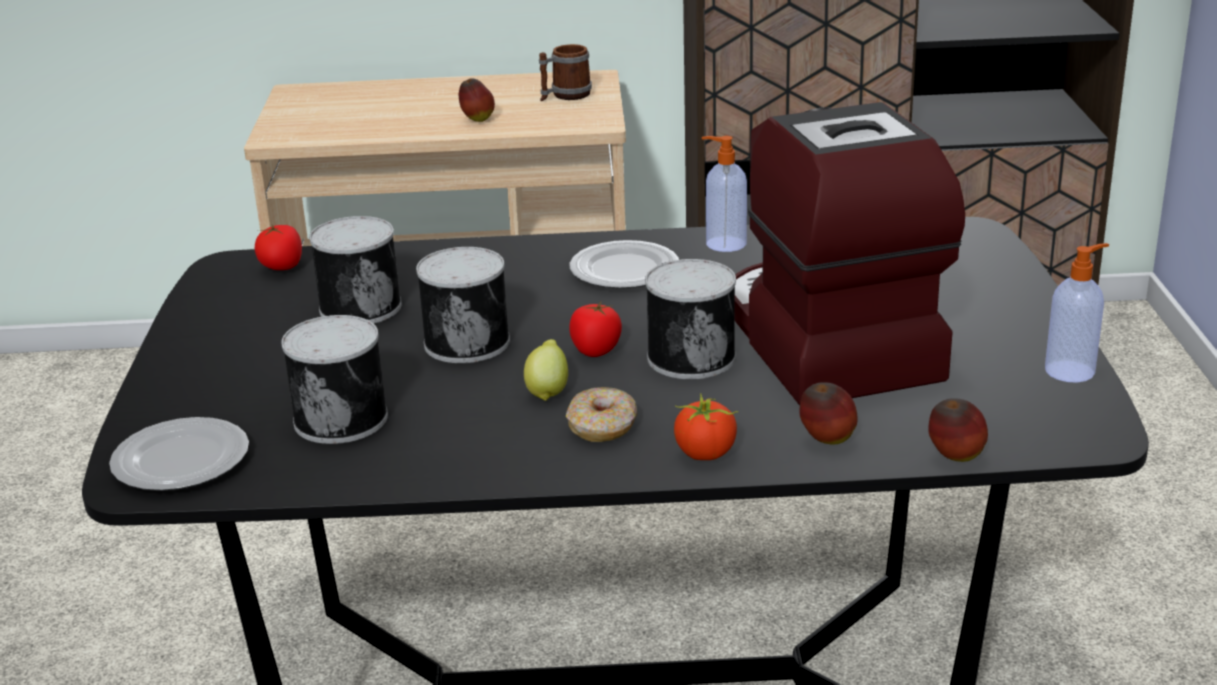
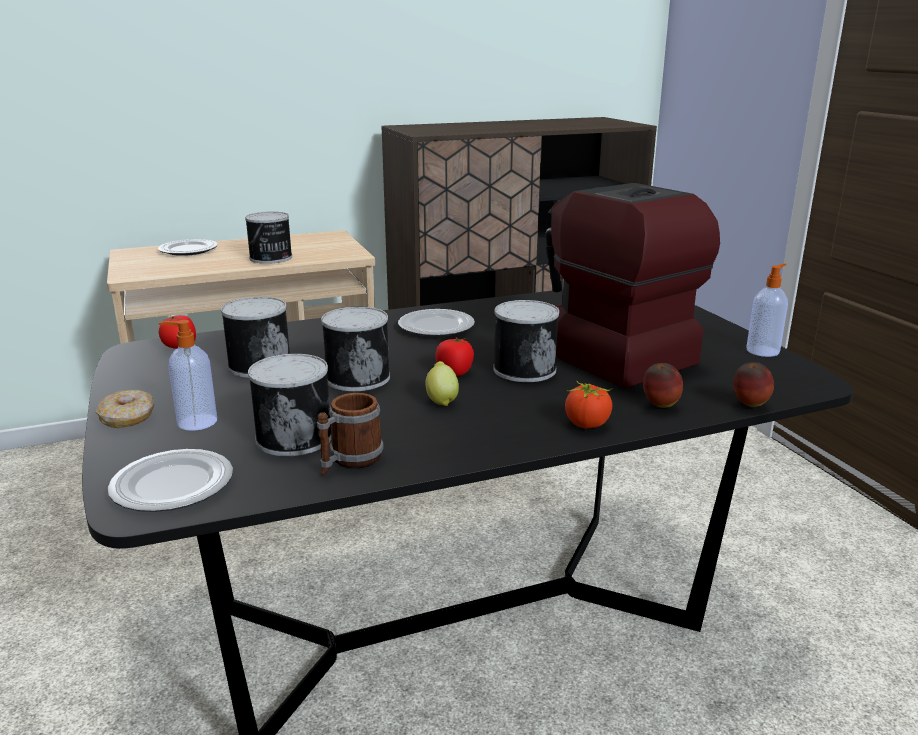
camera: 20 degrees left, 5 degrees down
(375, 95) = (188, 250): none -> plate
(477, 120) = (271, 258): apple -> can
(565, 96) = (321, 243): mug -> mug (349, 461)
(602, 426) = (500, 417): donut -> donut (128, 418)
(724, 244) = (489, 307): soap dispenser -> soap dispenser (195, 422)

